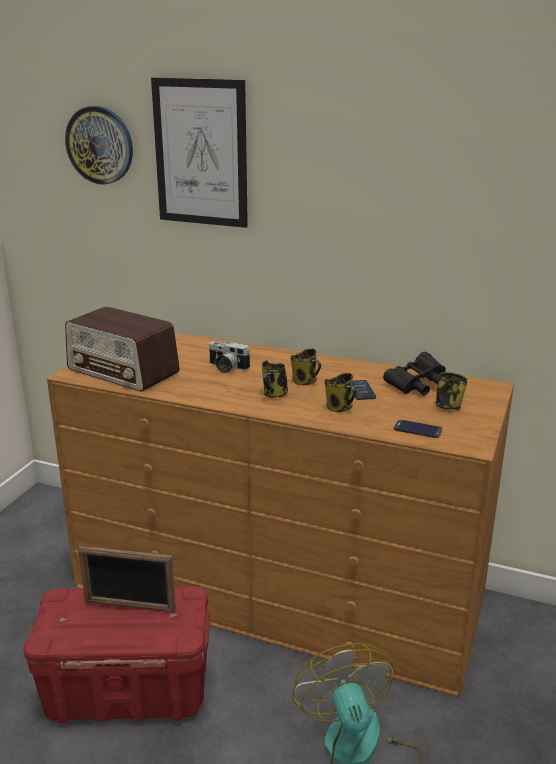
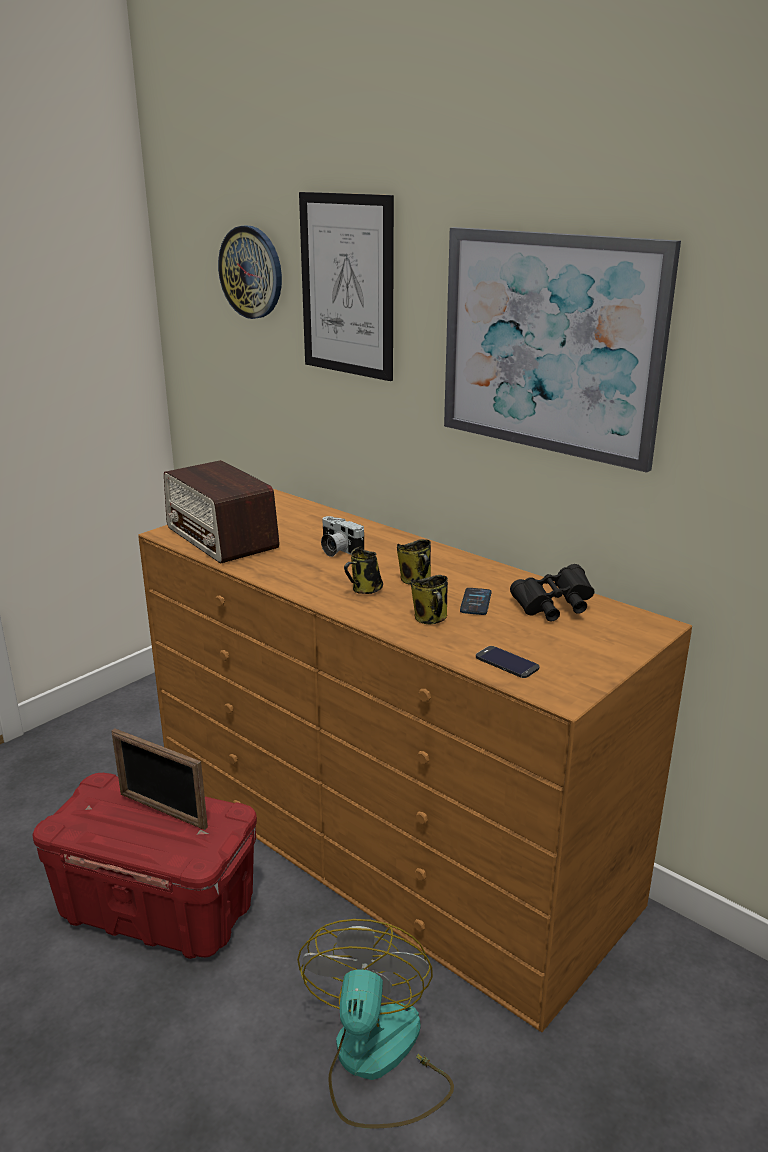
camera: 20 degrees right, 0 degrees up
(389, 190) = (550, 344): none -> picture
(447, 406) = (572, 639): mug -> none

